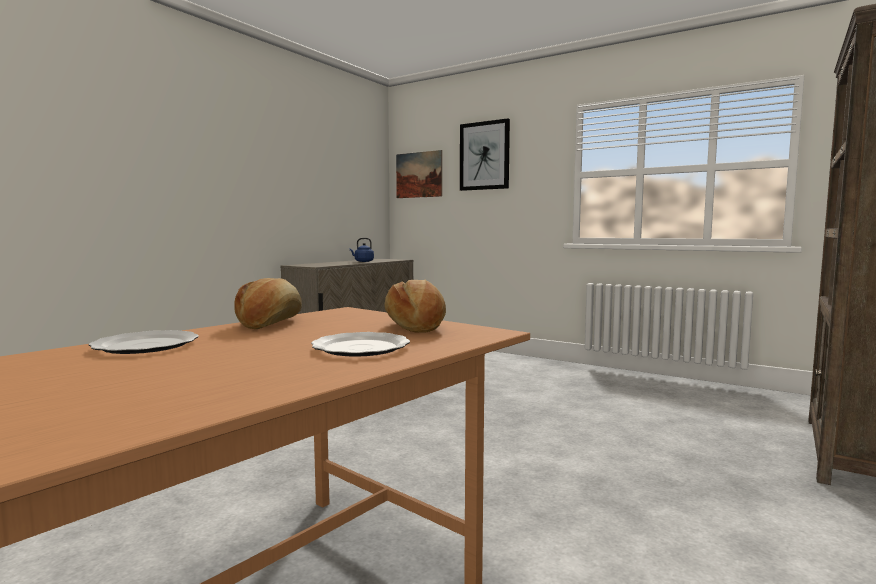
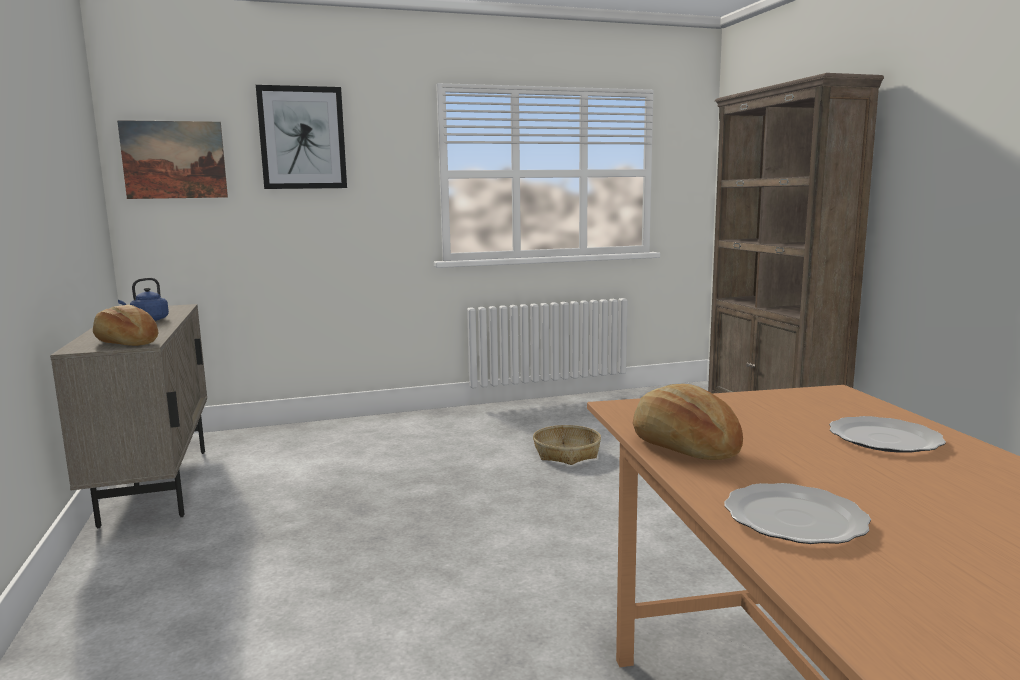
camera: 50 degrees left, 5 degrees up
(416, 326) = (778, 404): bread -> bread (127, 343)
(579, 407) = (567, 453): none -> basket

